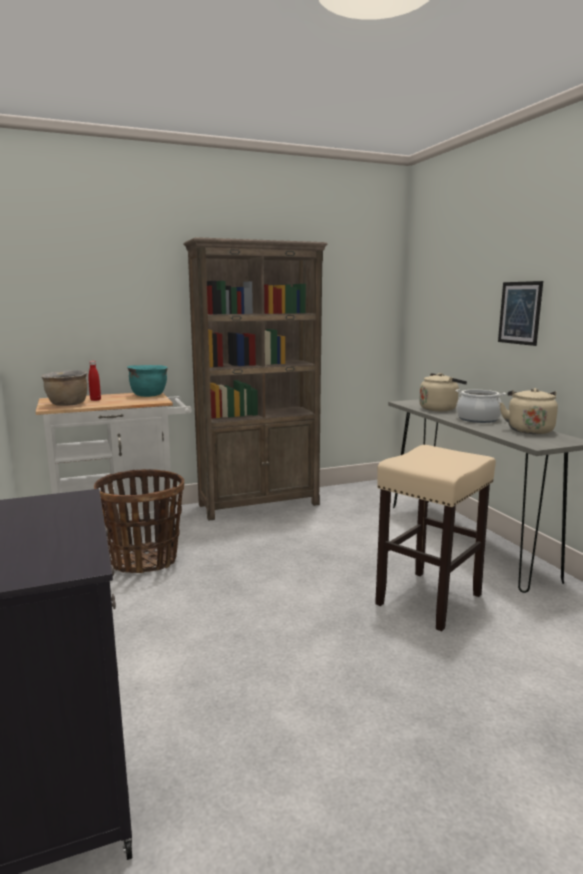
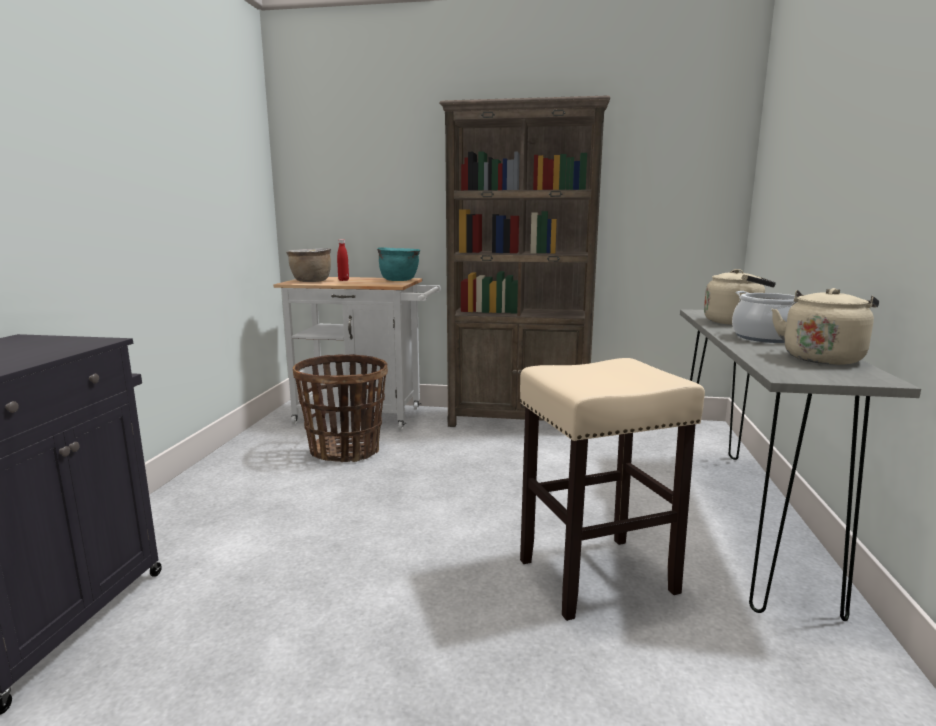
camera: 30 degrees right, 0 degrees up
(520, 313) = (859, 171): picture -> none

